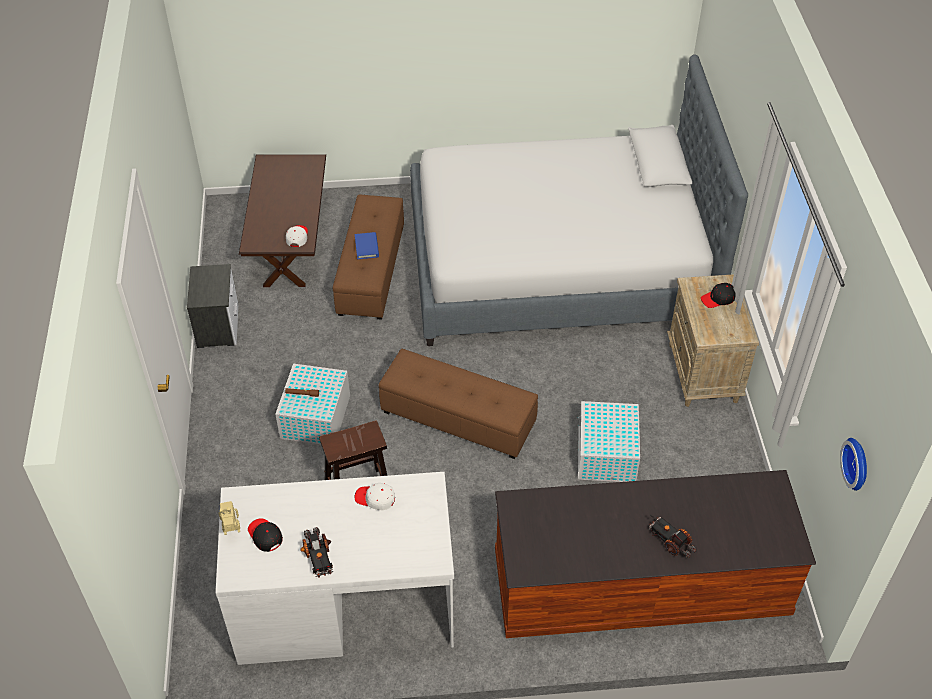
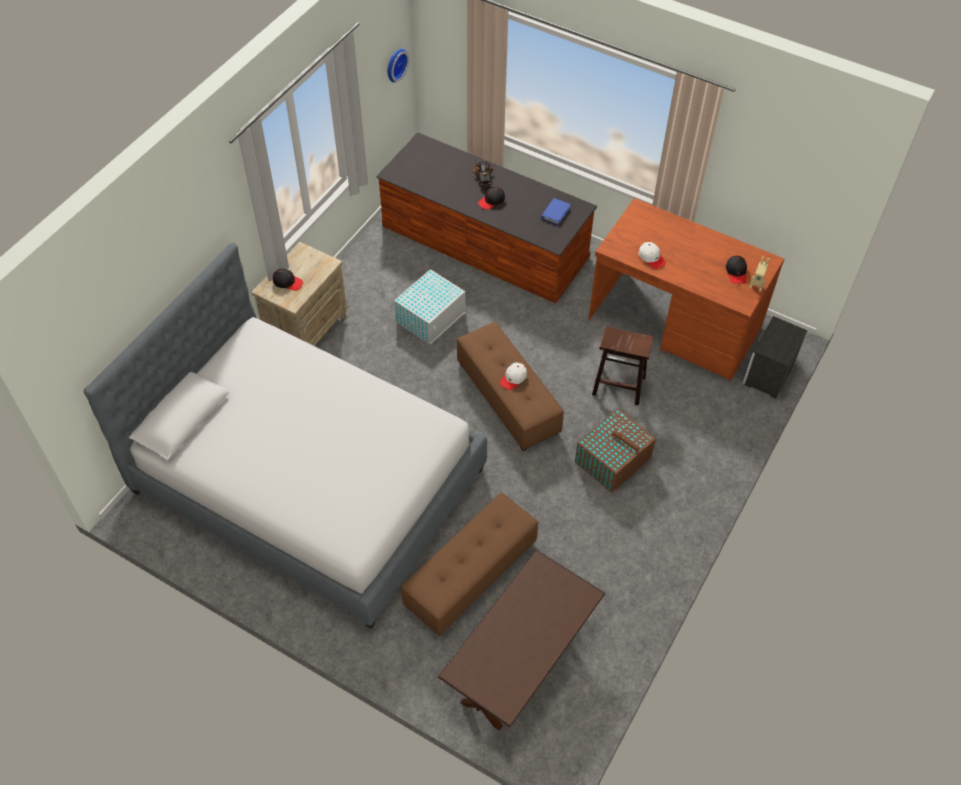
camera: 145 degrees left, 5 degrees up
(218, 325) = (644, 598): nightstand -> nightstand (768, 374)
(297, 237) = (540, 577): white cap -> white cap (513, 378)
(315, 418) = (613, 459): white storage box -> brown storage box
(318, 557) = (709, 244): toy truck -> none
(344, 604) = (674, 324): white desk -> brown desk
(367, 247) = (480, 542): blue book -> blue book (555, 213)
(631, 515) = (491, 201): none -> black cap

